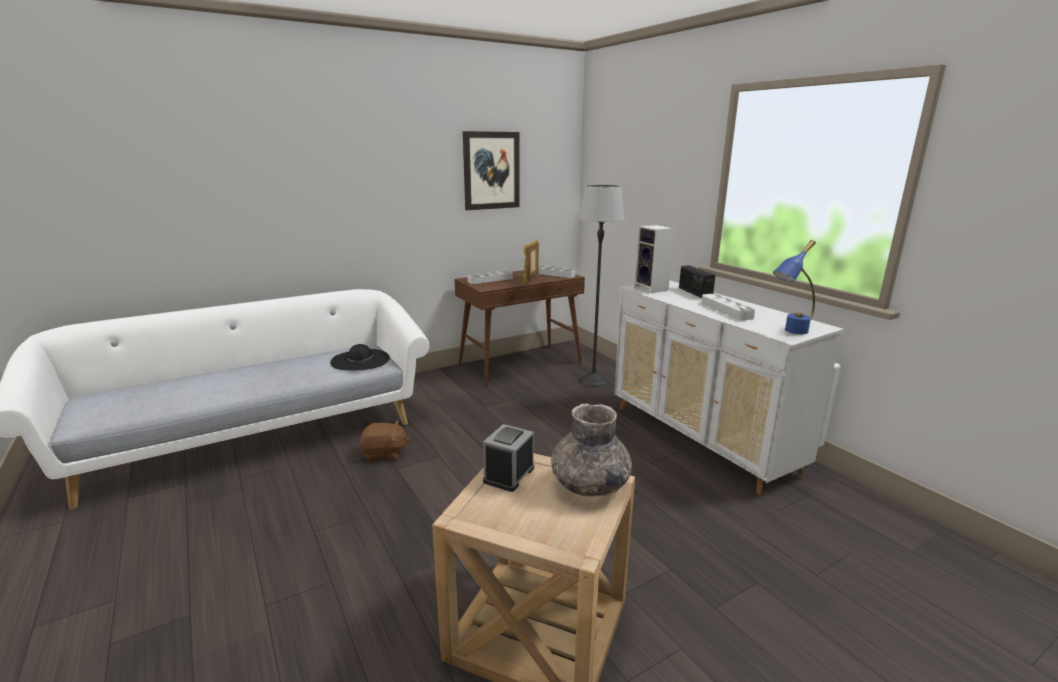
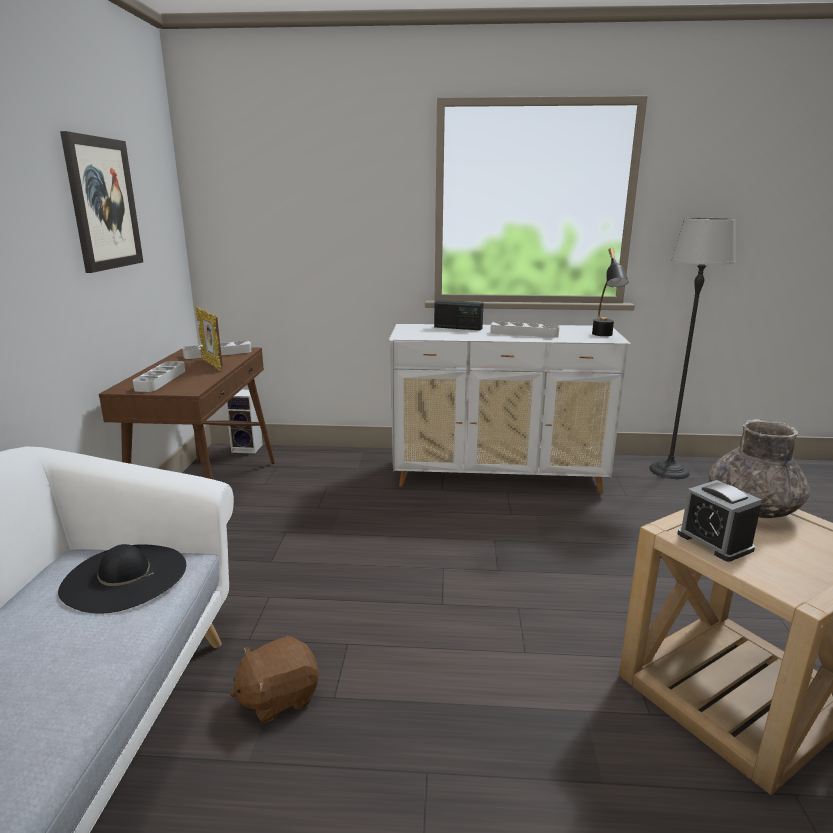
camera: 55 degrees left, 0 degrees up
(384, 454) = (278, 697): brown plush toy -> brown plush toy turned 150 degrees counterclockwise
(593, 380) = (321, 473): floor lamp -> floor lamp (669, 470)
(652, 289) = (419, 333): speaker -> speaker (248, 448)
(789, 332) = (604, 336): blue table lamp -> black table lamp

